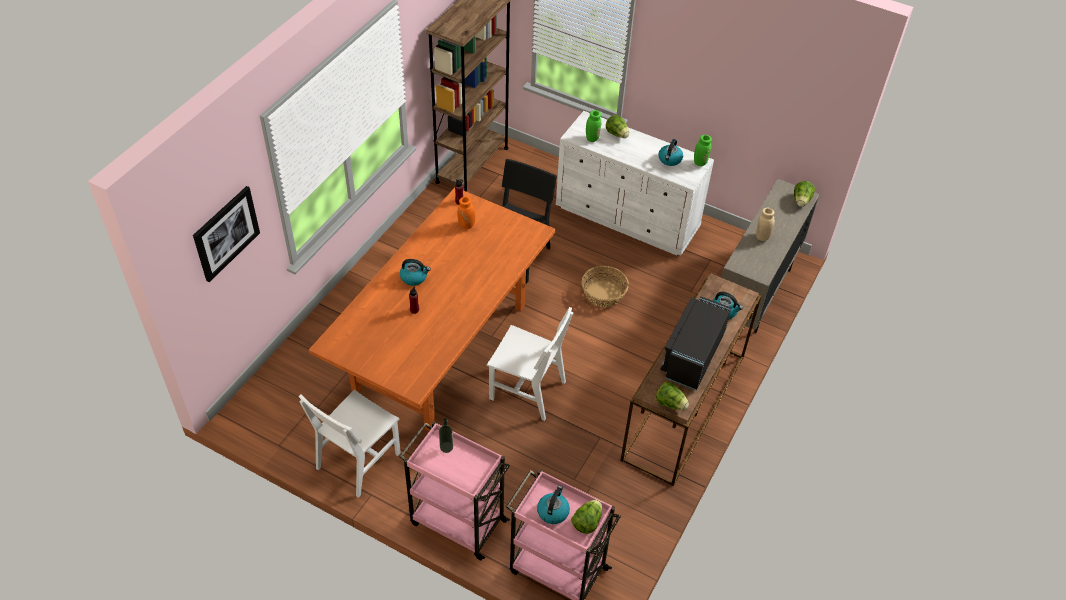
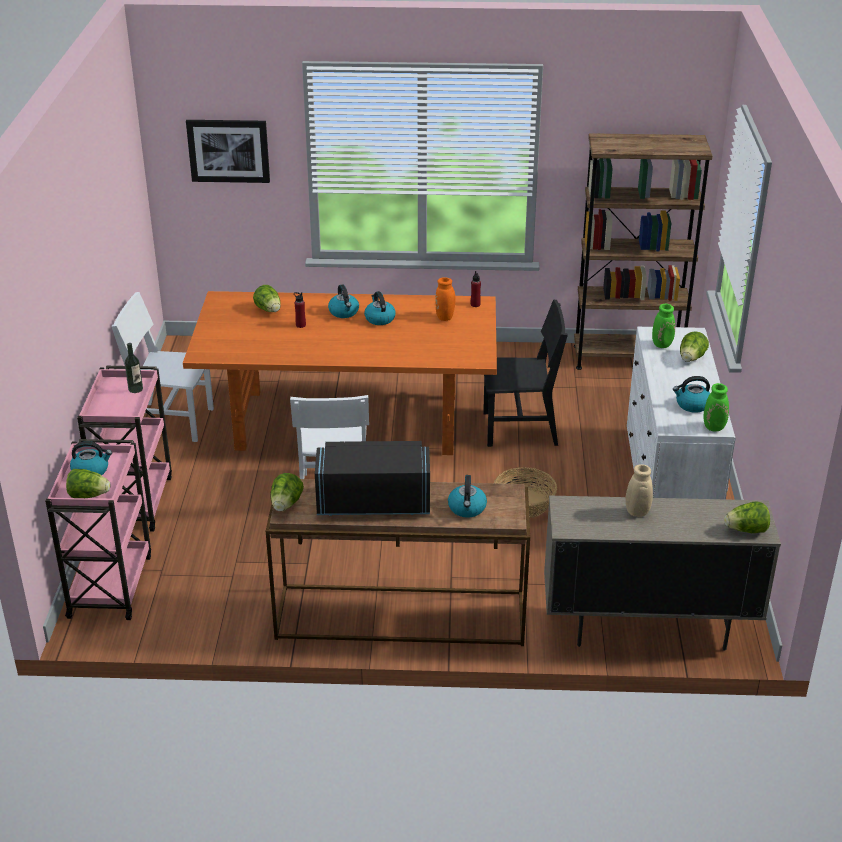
camera: 65 degrees right, 15 degrees down
(375, 321) = (269, 310): none -> lettuce
(440, 261) = (379, 319): none -> kettle

